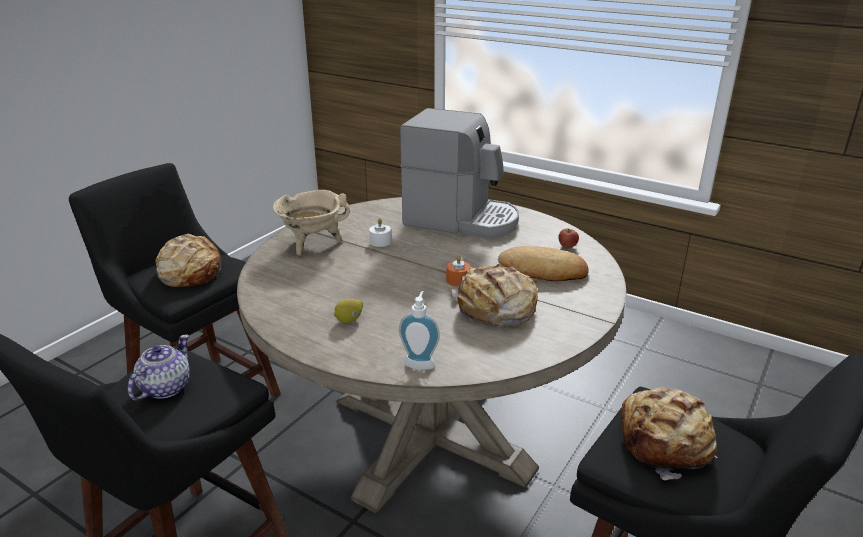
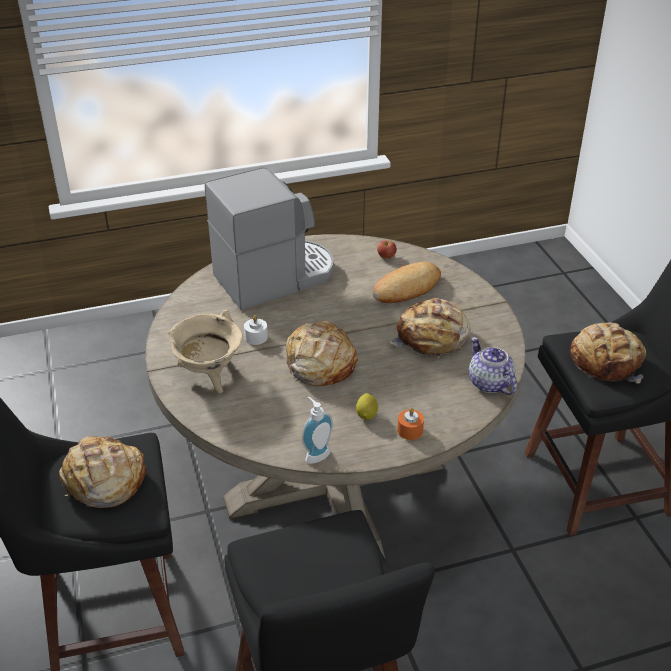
camera: 50 degrees left, 10 degrees up
(164, 388) = (302, 570): teapot -> teapot (490, 383)
(385, 276) = (319, 364): none -> bread
(420, 362) = (462, 408): soap dispenser -> soap dispenser (315, 454)
(458, 280) = (371, 332): orange candle -> orange candle (410, 430)

